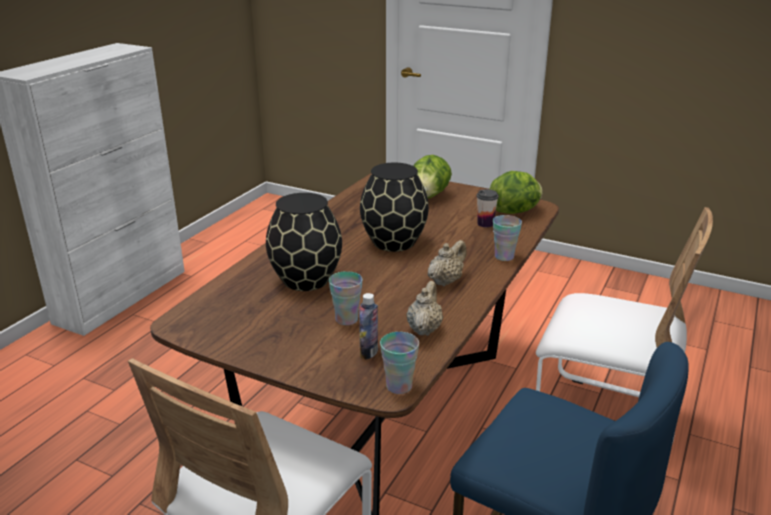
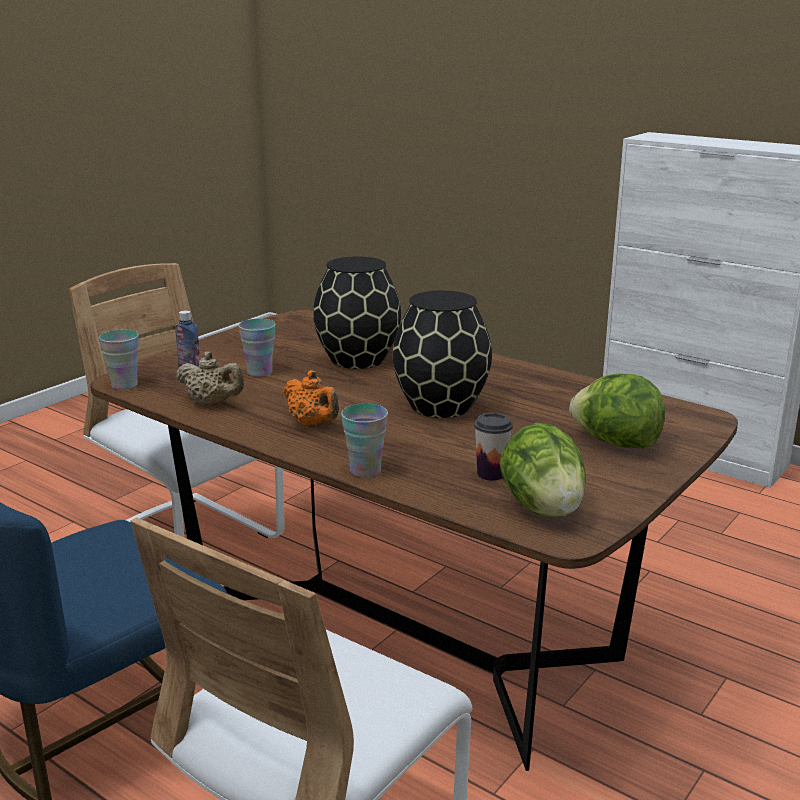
camera: 100 degrees right, 5 degrees down
(446, 281) = (313, 425): beige teapot -> orange teapot

